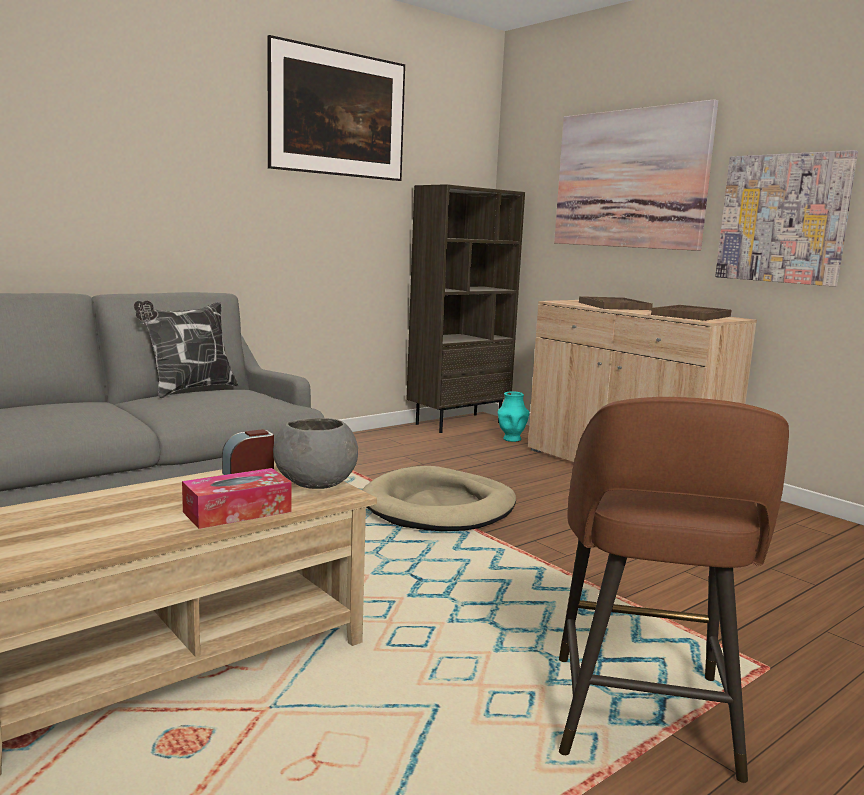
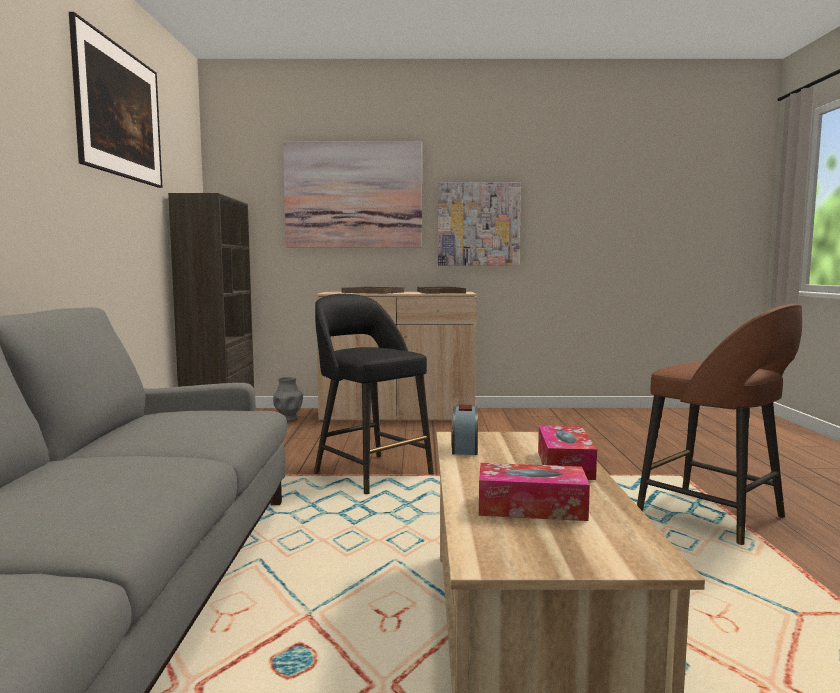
camera: 50 degrees left, 5 degrees down
(91, 518) = (531, 507): none -> tissue box
(189, 390) = (127, 423): pillow -> none
(315, 486) = (524, 438): grey bowl -> none
(439, 507) = (371, 472): beige dog bed -> black stool
(511, 439) = (288, 419): turquoise vase -> grey vase

